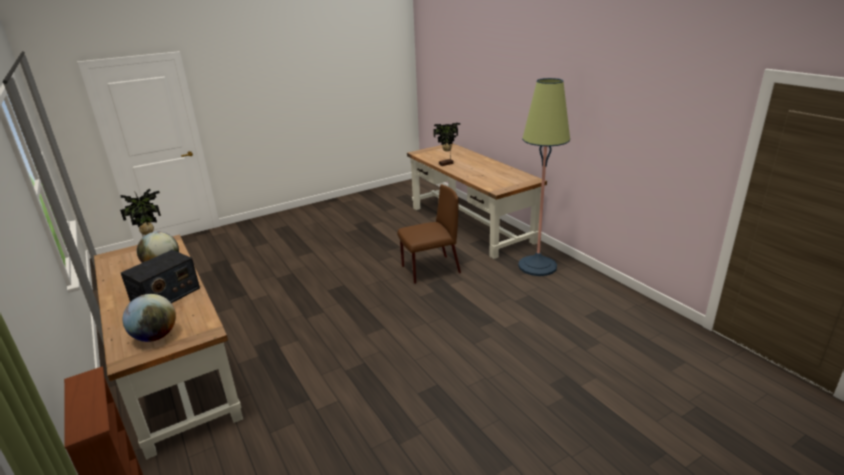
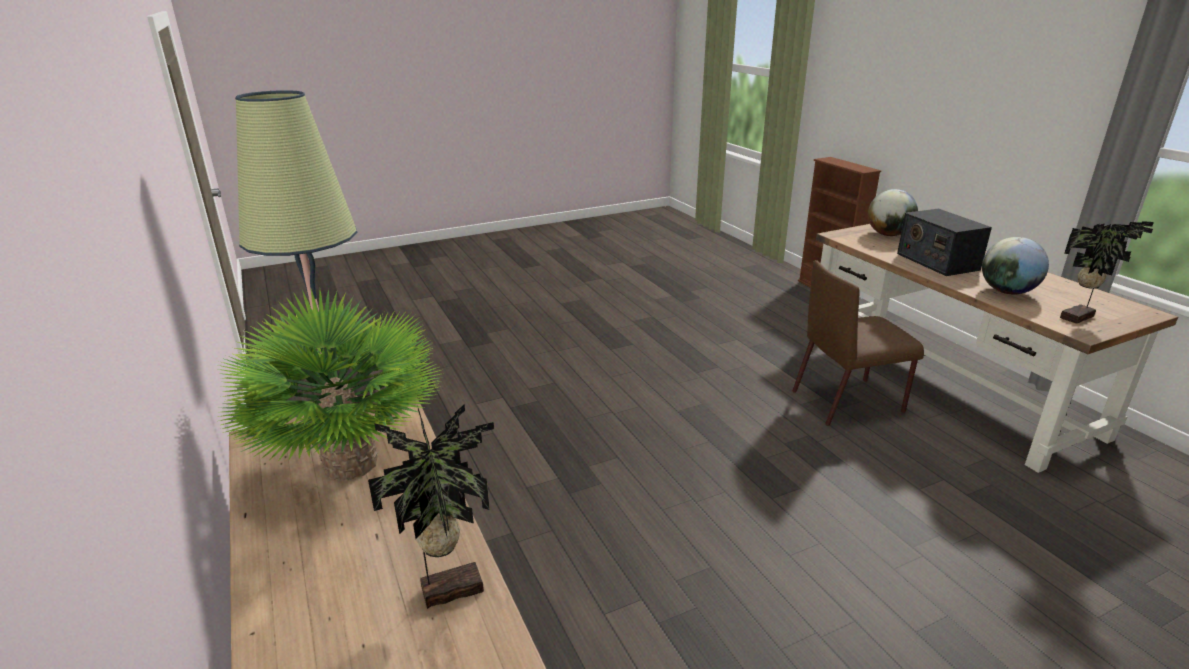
camera: 175 degrees left, 0 degrees up
(165, 296) = (937, 261): radio -> radio turned 60 degrees counterclockwise
(429, 270) = (587, 521): brown chair -> brown chair (849, 401)
(495, 177) = (350, 464): none -> potted plant

